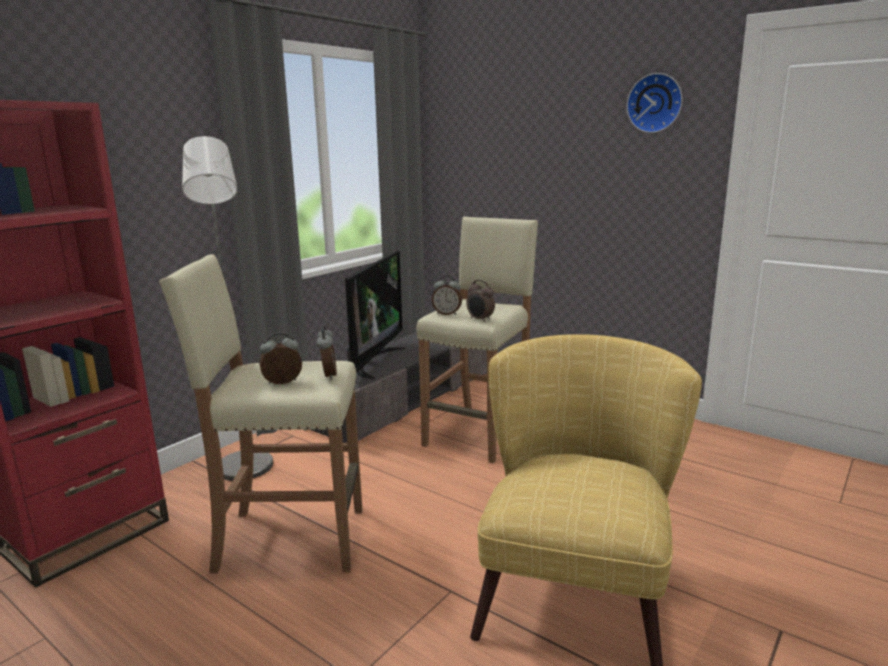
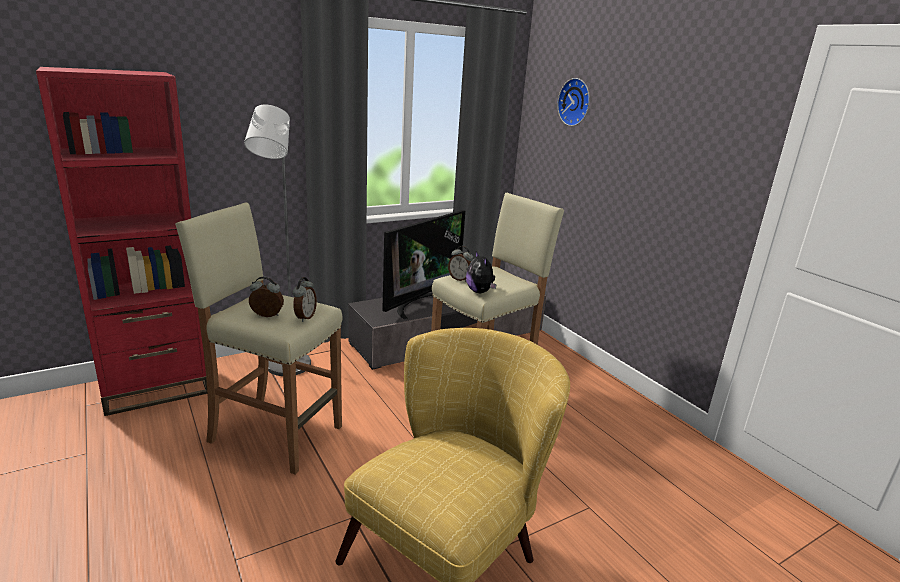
camera: 20 degrees right, 5 degrees up
(480, 319) = (480, 292): alarm clock -> plush toy
(655, 103) = (713, 108): wall clock -> wall clock (576, 102)

